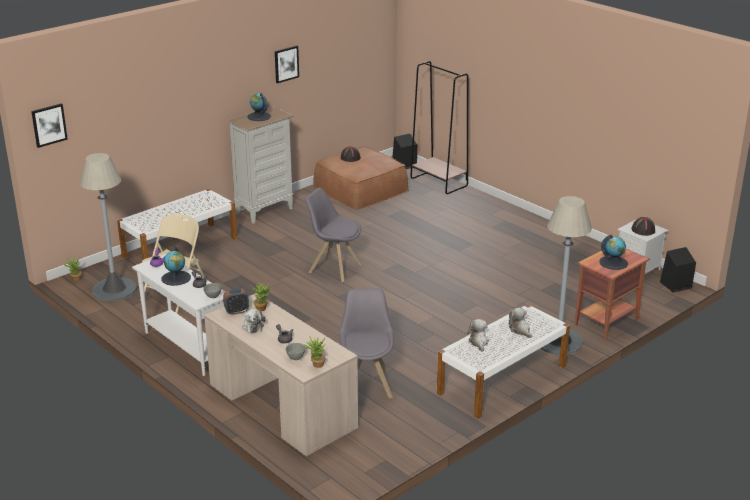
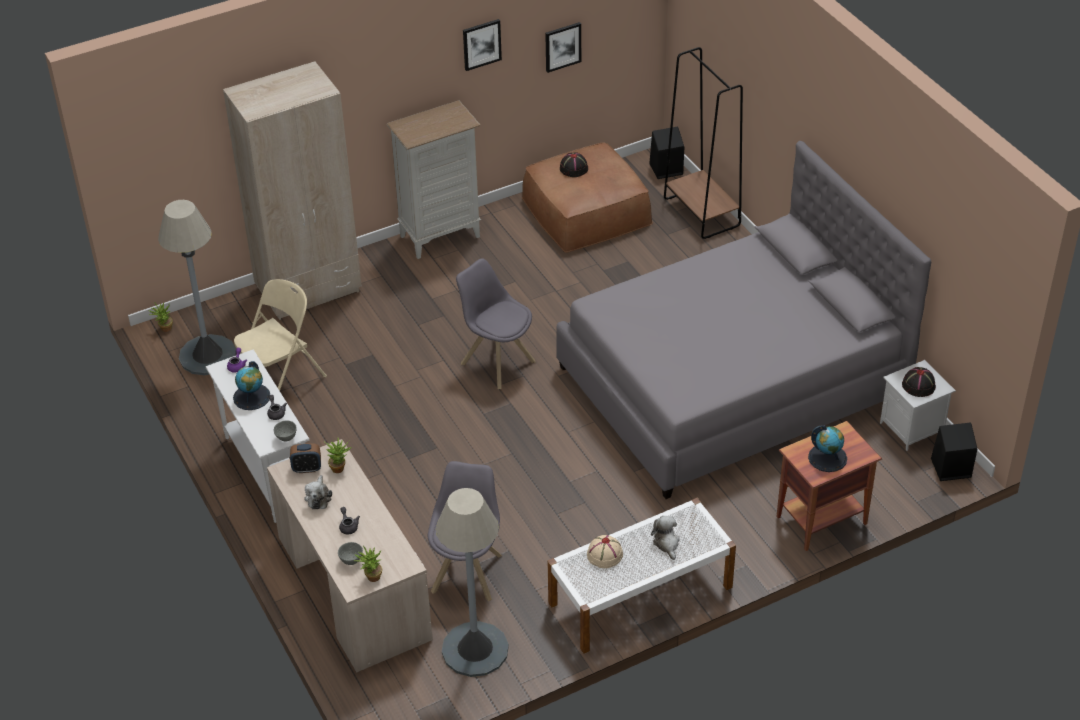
camera: 15 degrees right, 15 degrees up
(49, 125) = (127, 149): picture -> picture (562, 46)
(180, 247) = (310, 290): white bench -> beige wardrobe
(259, 116) = (432, 122): globe -> none
(478, 342) = (604, 555): plush toy -> beige hat
(504, 260) = (732, 382): none -> grey bed
(558, 342) = (741, 543): grey floor lamp -> grey floor lamp (475, 650)

